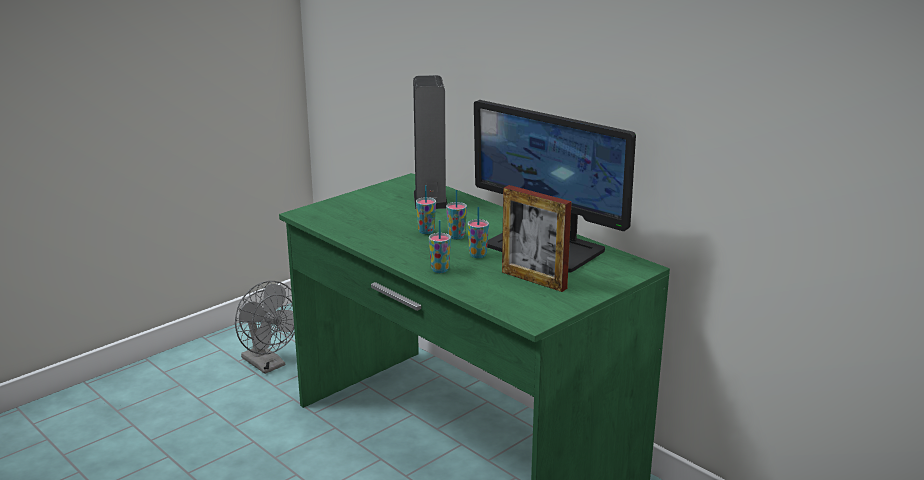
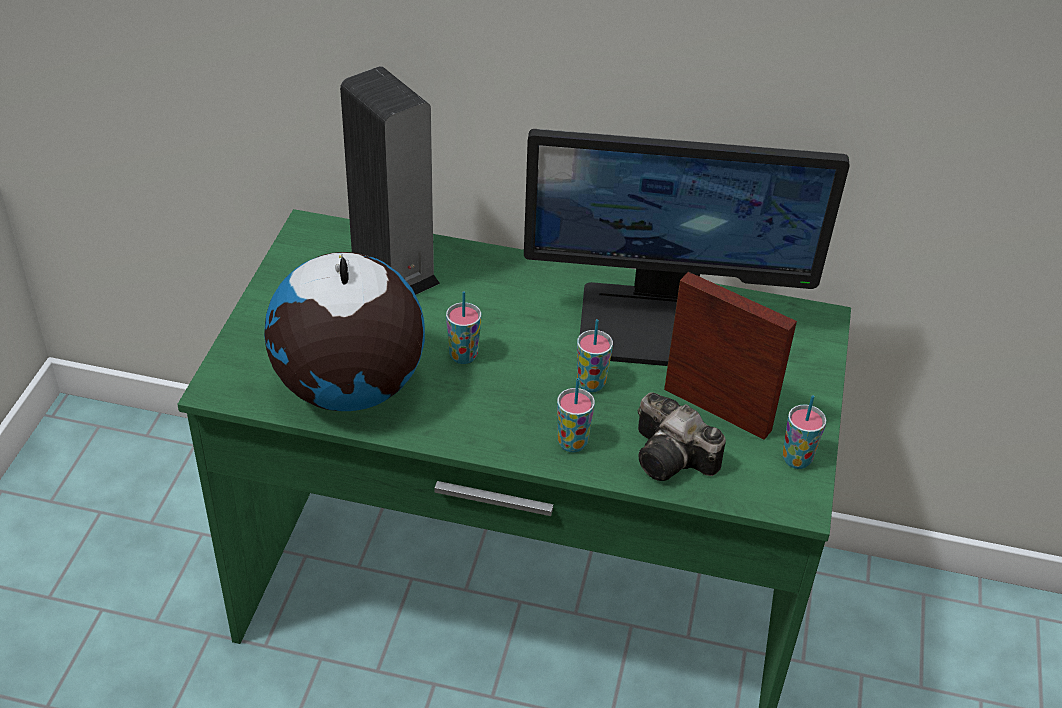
camera: 35 degrees left, 20 degrees up
(268, 365) = (108, 583): grey fan -> none
(357, 227) = (348, 389): none -> globe
(456, 236) = (519, 350): cup -> cup (796, 459)
(485, 289) = (674, 459): none -> camera
(534, 280) = (717, 409): picture frame -> picture frame turned 150 degrees counterclockwise

